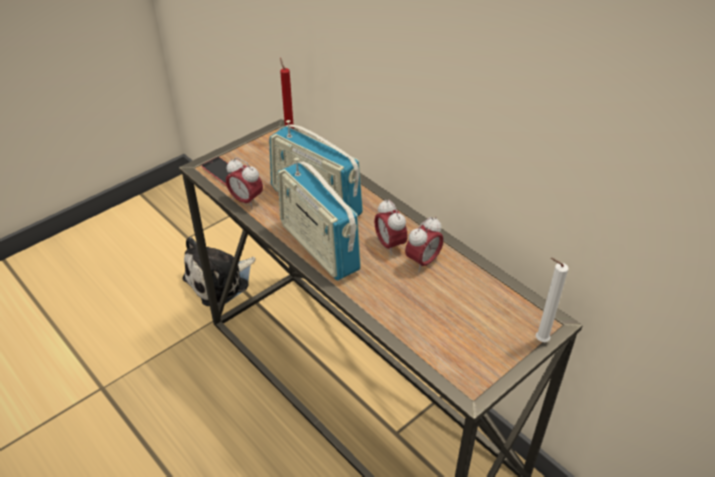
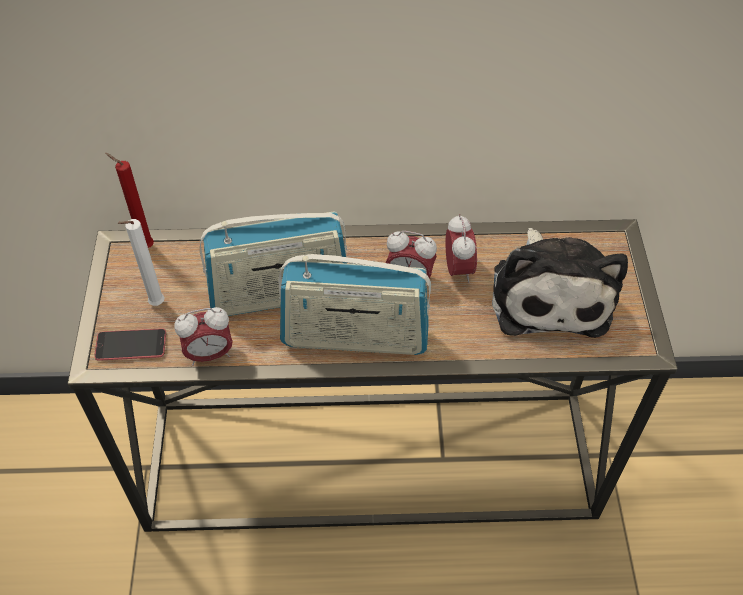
camera: 50 degrees left, 10 degrees up
(220, 281) = (87, 482): plush toy -> plush toy (549, 293)
(539, 340) = (629, 259): white candle -> white candle (155, 305)

